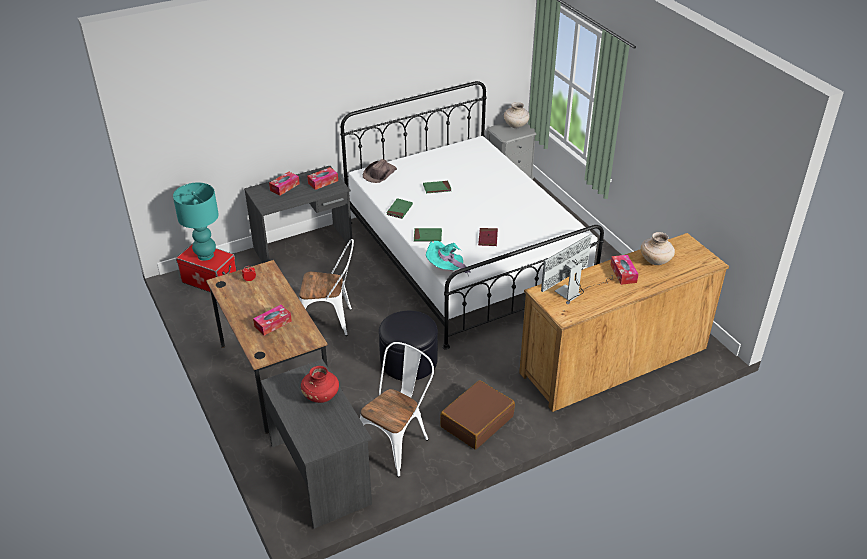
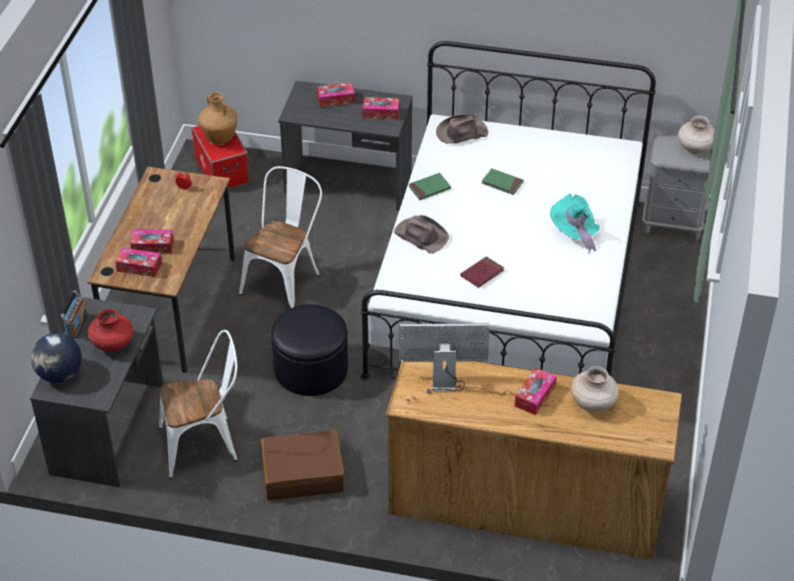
camera: 40 degrees right, 5 degrees up
(206, 255) = (220, 139): turquoise table lamp -> brown vase
(279, 399) = (77, 325): none -> radio
(280, 340) = (139, 267): none -> tissue box
(308, 436) = (60, 375): none -> globe
(330, 321) = (285, 281): white chair -> white chair turned 105 degrees counterclockwise
(427, 236) = (421, 235): green book -> brown hat
(446, 268) = (394, 283): turquoise hat -> turquoise hat (574, 233)

